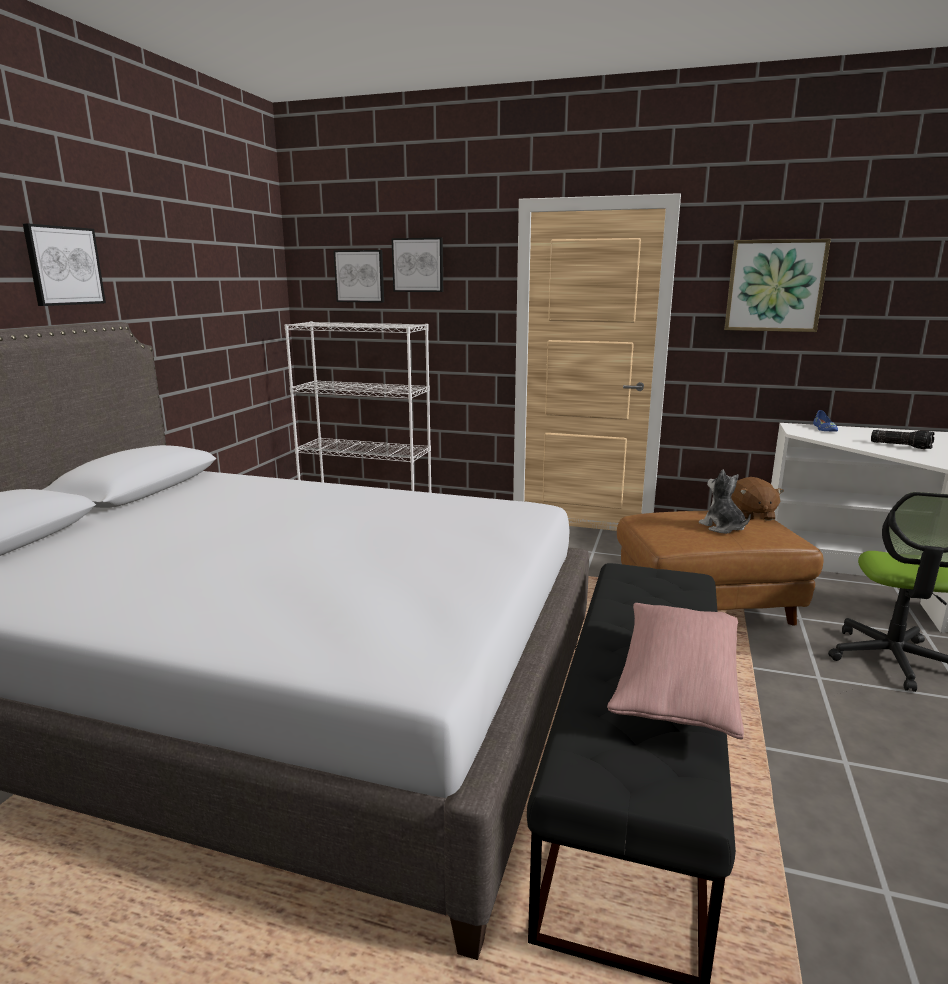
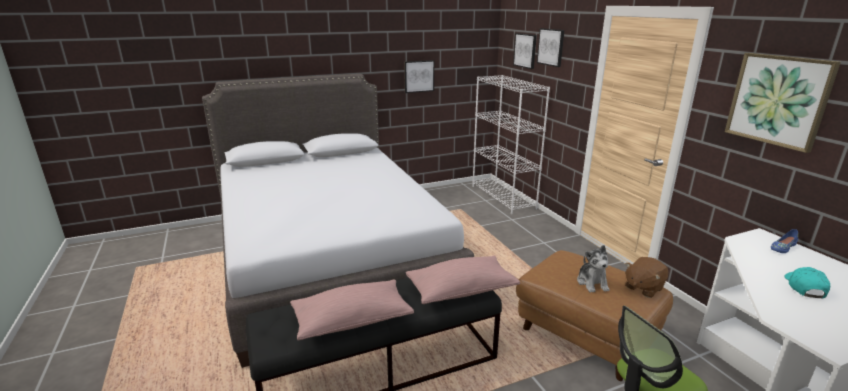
camera: 50 degrees right, 5 degrees up
(64, 266) = (342, 48): picture -> picture (419, 76)
(674, 587) = (461, 290): none -> pink pillow
(723, 527) = (592, 283): plush toy -> plush toy turned 150 degrees clockwise
(901, 445) = (804, 287): flashlight -> turquoise cap

